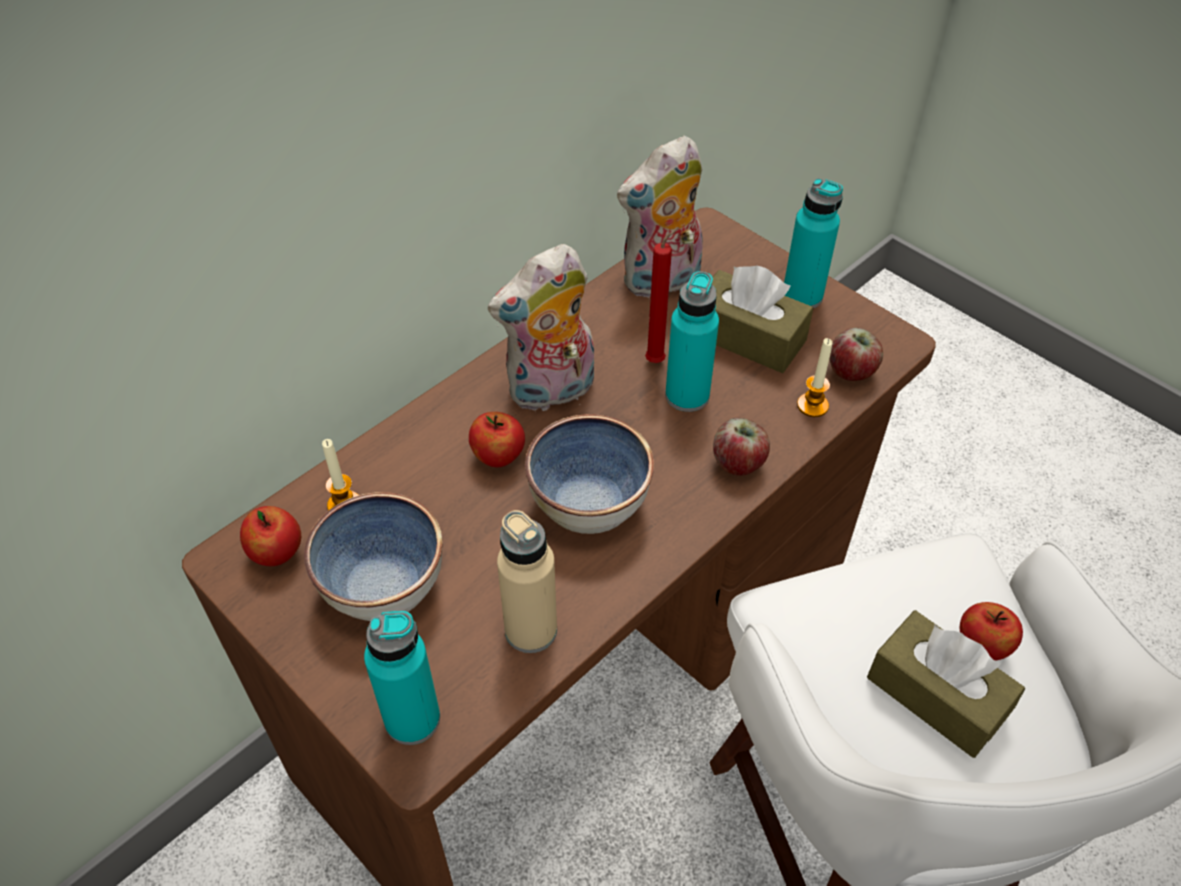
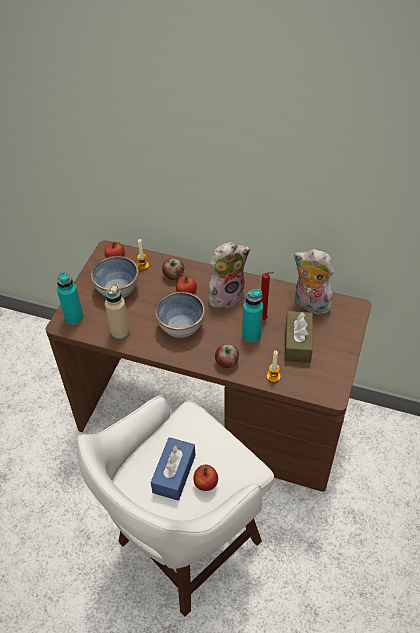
camera: 65 degrees right, 0 degrees up
(551, 392) = (226, 295): plush toy -> plush toy turned 120 degrees clockwise
(802, 296) = (337, 353): turquoise bottle -> none
(851, 371) = (302, 384): apple -> apple (173, 276)
(936, 695) = (174, 473): brown tissue box -> blue tissue box

